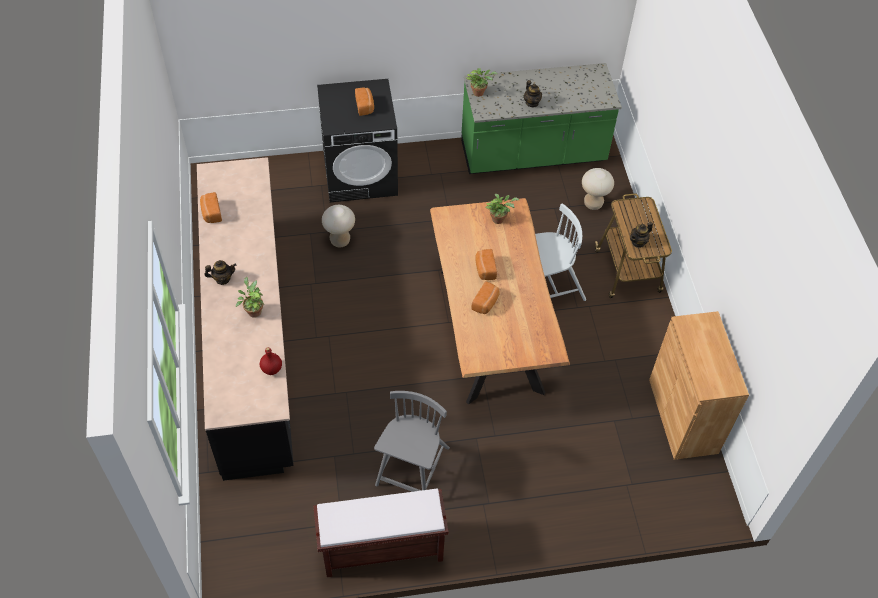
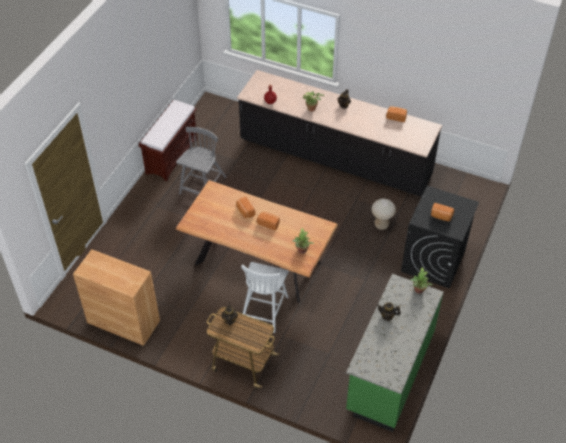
camera: 125 degrees right, 5 degrees down
(412, 468) = (202, 186): grey chair -> grey chair turned 120 degrees counterclockwise
(593, 204) = (316, 381): beige stool -> none

